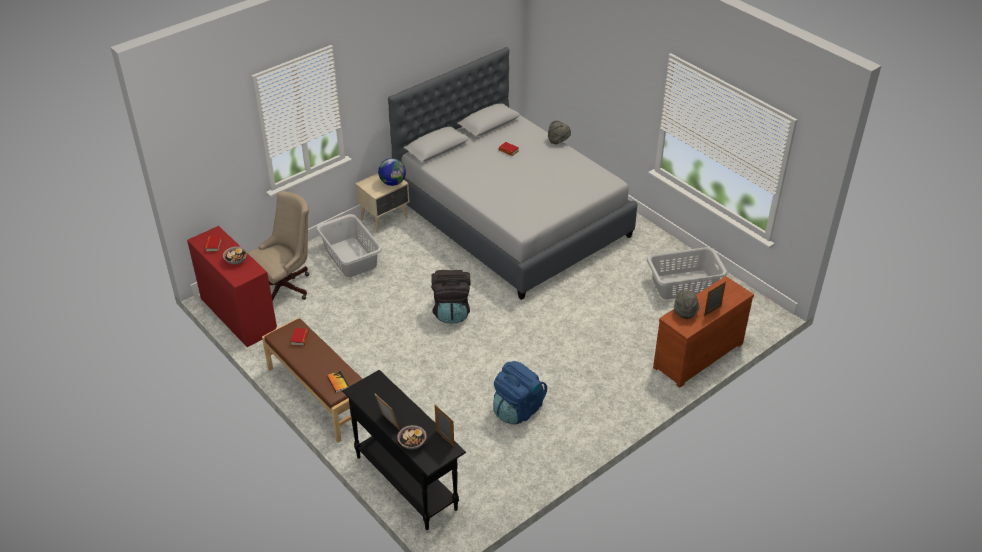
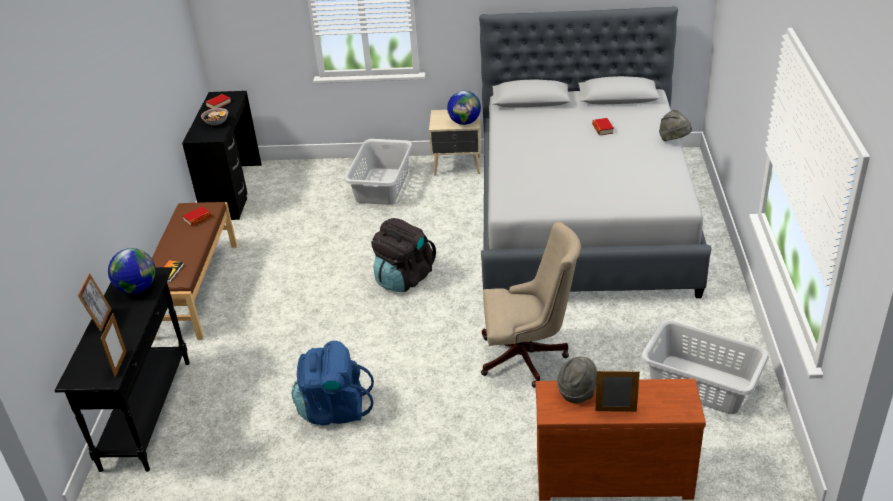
camera: 45 degrees right, 5 degrees down
(238, 315) = (232, 191): red desk -> black desk
(286, 286) = (298, 186): beige office chair -> beige office chair (528, 357)
(379, 393) = (137, 288): none -> globe
(412, 442) = (91, 350): bowl -> none

